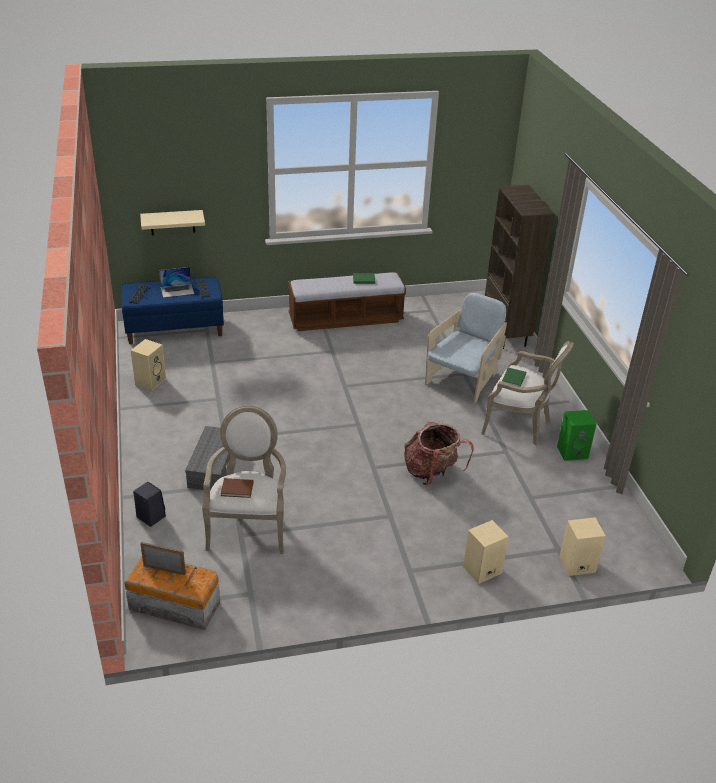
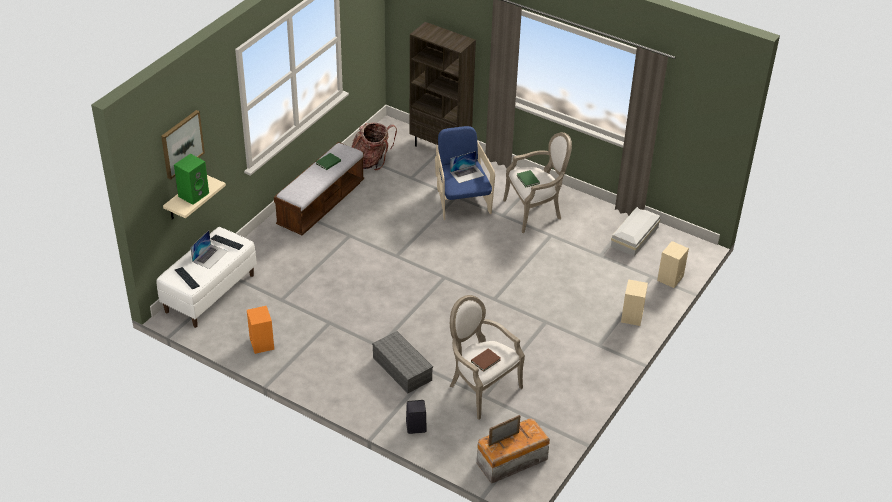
camera: 45 degrees left, 5 degrees up
(150, 381) = (261, 343): beige speaker -> orange speaker
(173, 162) = (181, 144): none -> picture
(175, 329) = (210, 293): blue bench -> white bench
(432, 472) = (530, 278): backpack -> backpack (371, 161)
(463, 380) = (461, 201): beige armchair -> blue armchair
(468, 347) = (467, 174): none -> laptop
(573, 452) = (585, 210): green speaker -> green speaker (193, 194)
(594, 505) = (635, 236): none -> white storage box

